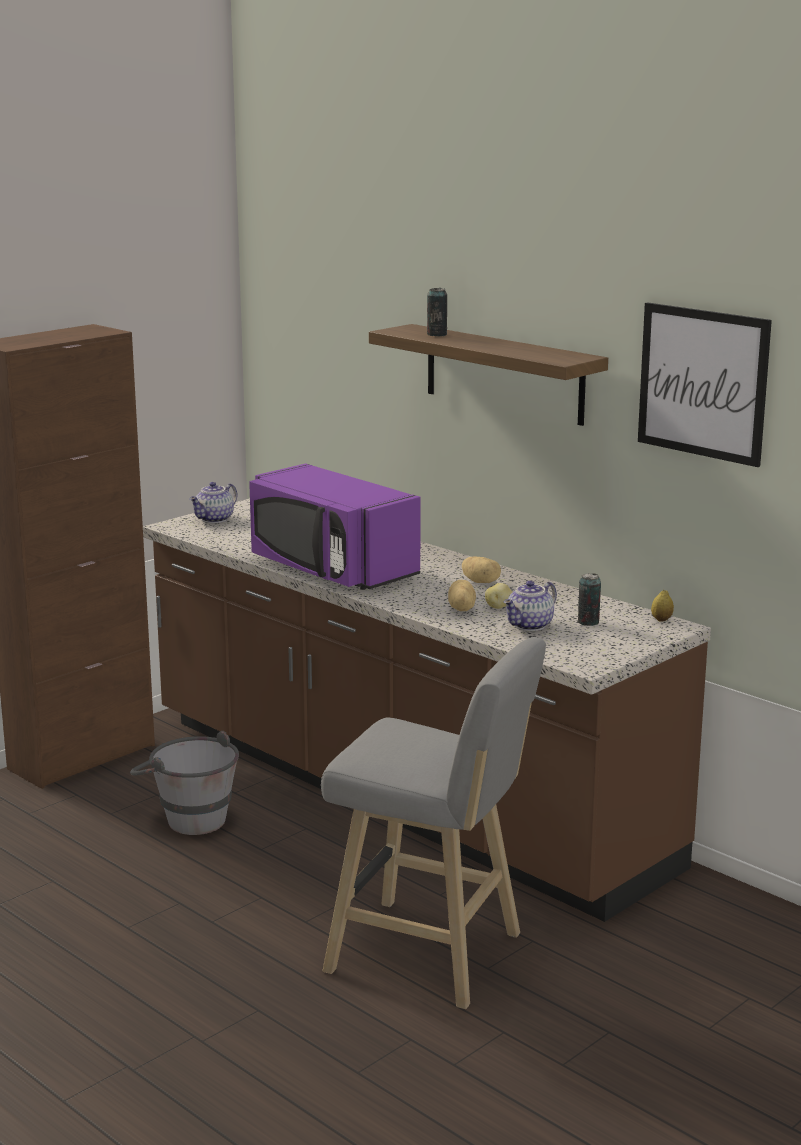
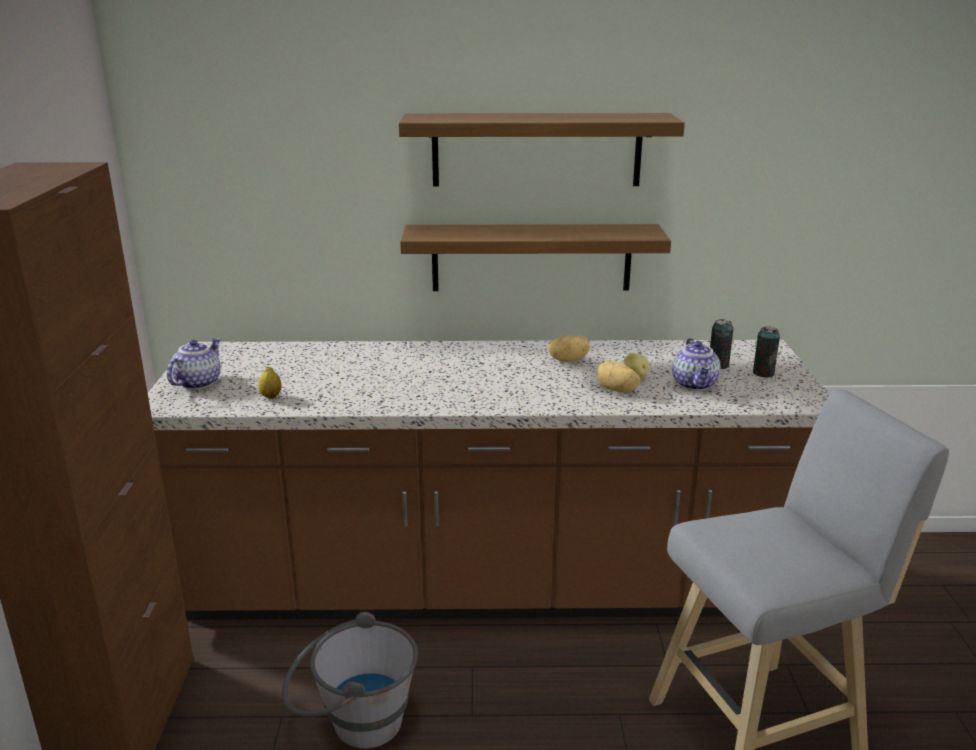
camera: 45 degrees left, 5 degrees up
(215, 519) = (197, 382): teapot -> teapot turned 150 degrees counterclockwise
(331, 569) = (429, 394): purple microwave -> none
(437, 334) = (471, 117): can -> can (763, 373)
(499, 478) = (531, 257): none -> shelf
(661, 619) = (748, 345): lemon -> lemon (271, 396)
(702, 383) = (778, 122): picture -> none

